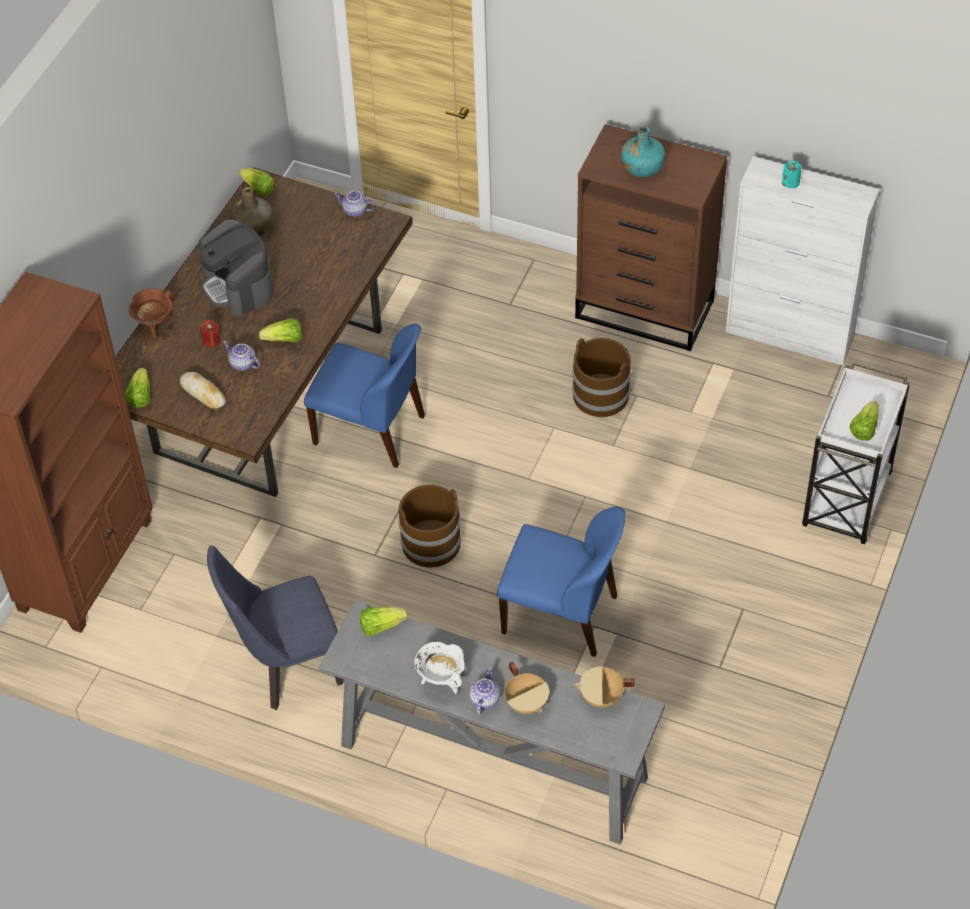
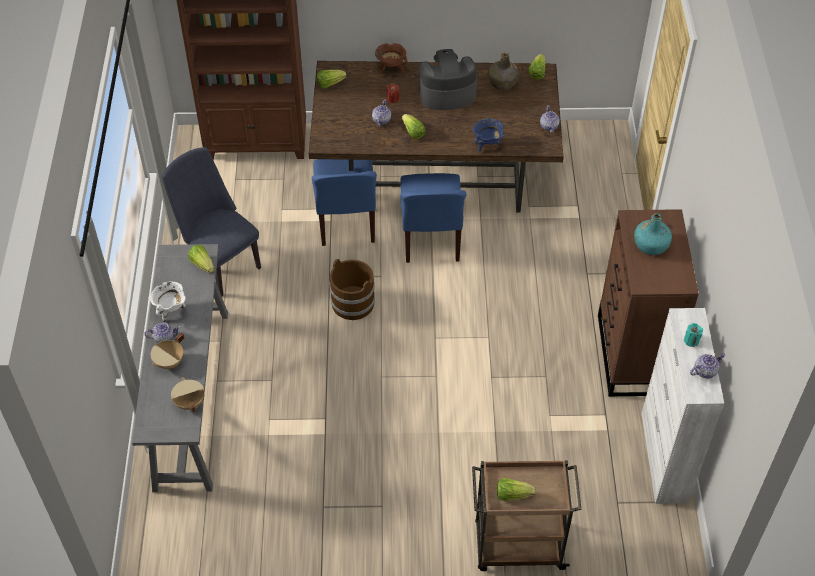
camera: 65 degrees right, 0 degrees up
(203, 393) = (347, 111): bread -> none
(238, 285) = (446, 94): coffee machine -> coffee machine turned 45 degrees clockwise
(350, 276) = (487, 145): none -> blue cooking pot
(562, 615) = (327, 396): blue chair -> blue chair (346, 221)
(601, 395) = (533, 355): brown bucket -> none
(834, 187) = (704, 371): none -> teapot
(846, 501) = (517, 546): white cart -> brown cart

